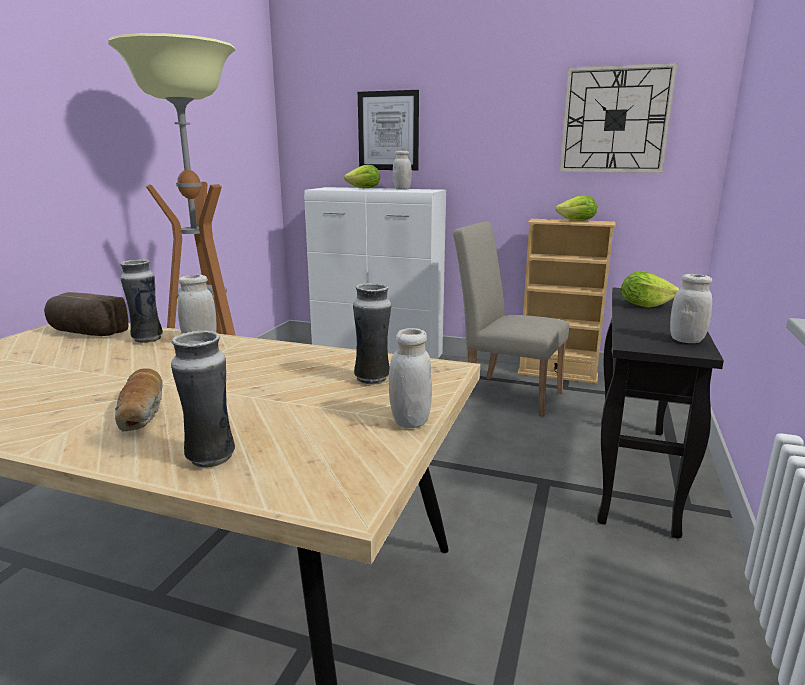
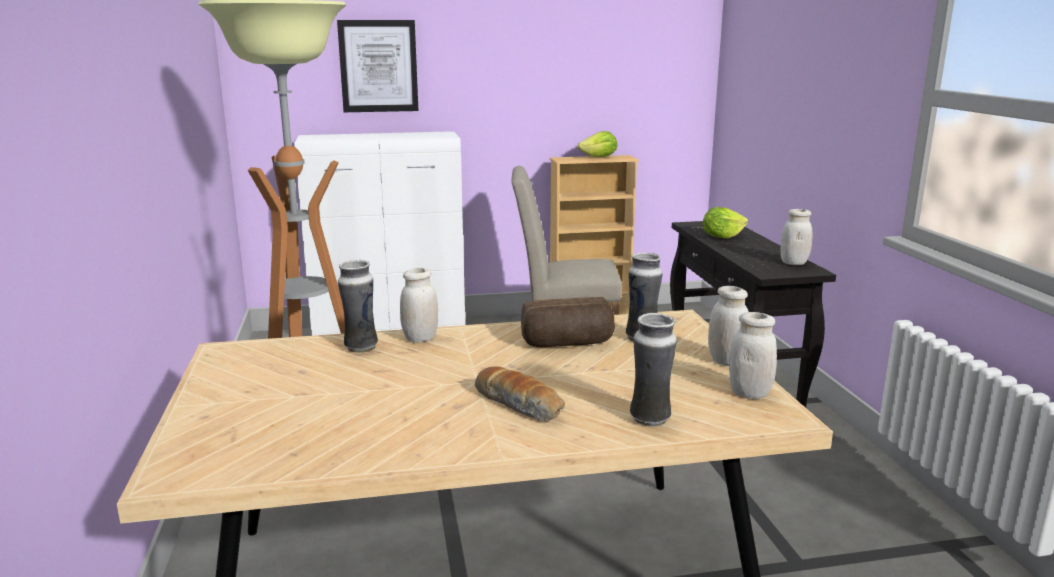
camera: 30 degrees left, 0 degrees up
(86, 332) = (272, 355): bread -> bread (567, 343)
(364, 188) = (360, 135): lettuce -> none
(402, 189) = (407, 134): white jar -> white jar (749, 393)
(615, 120) = (621, 56): wall clock -> none

